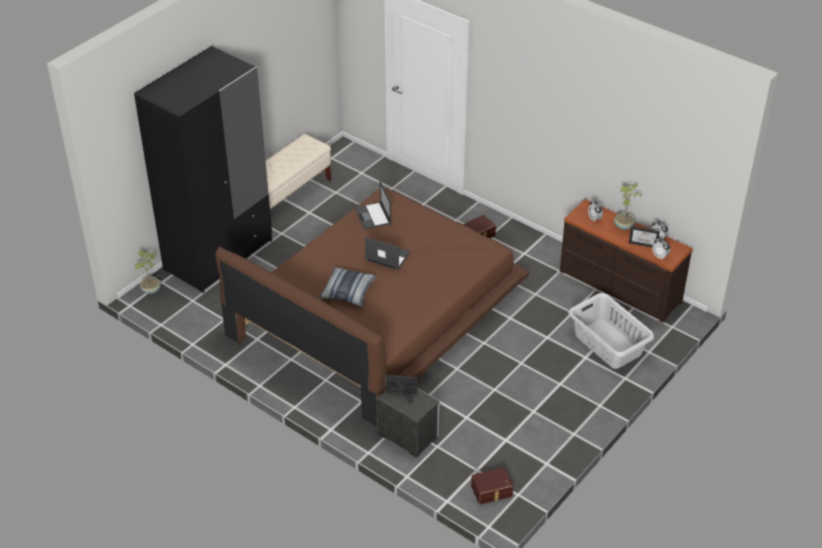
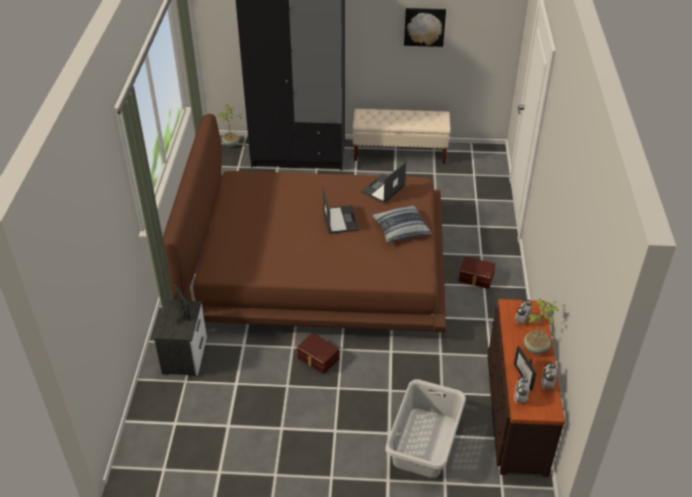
camera: 55 degrees right, 0 degrees up
(274, 67) = (424, 26): none -> picture
(347, 291) = (275, 219): pillow -> pillow (400, 229)
(492, 491) = (154, 447): brown storage box -> brown storage box (317, 359)

